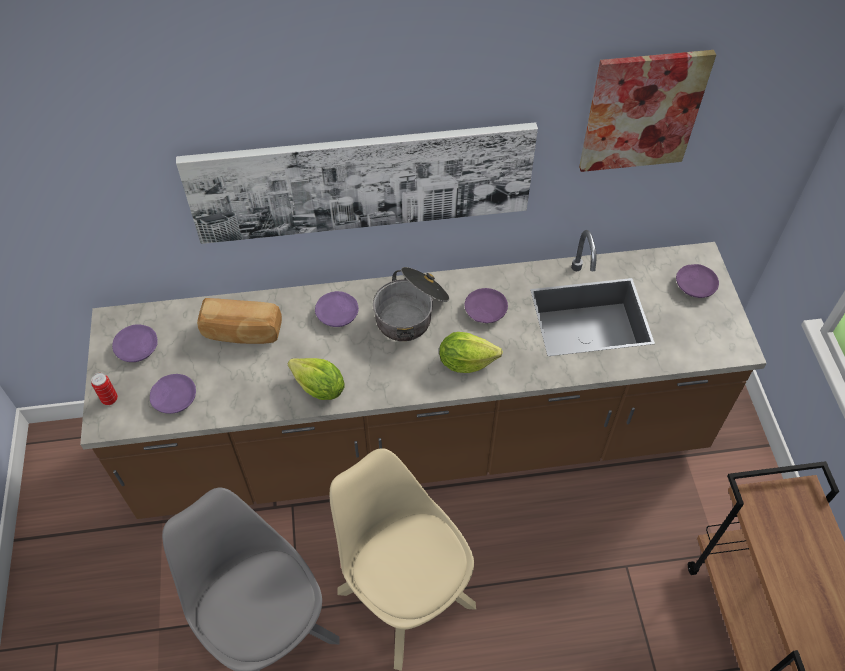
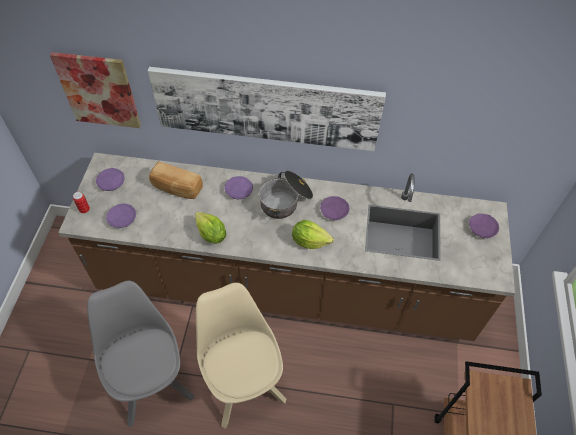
camera: 15 degrees right, 0 degrees up
(642, 111) = (462, 100): picture -> picture (98, 90)

